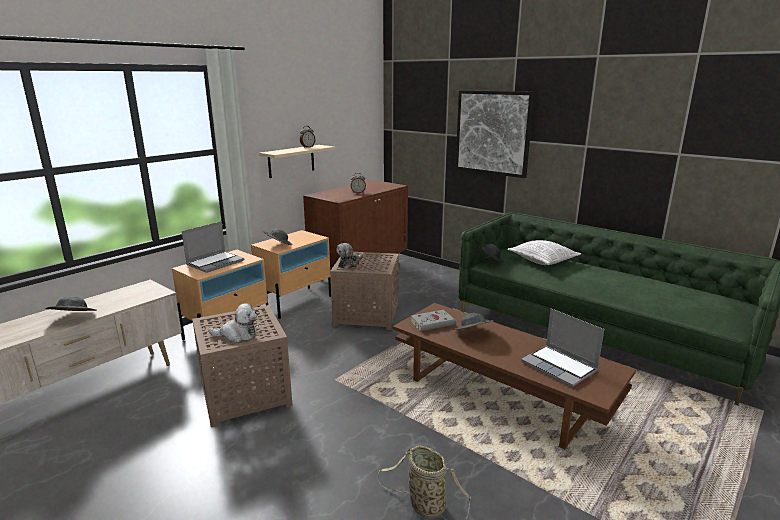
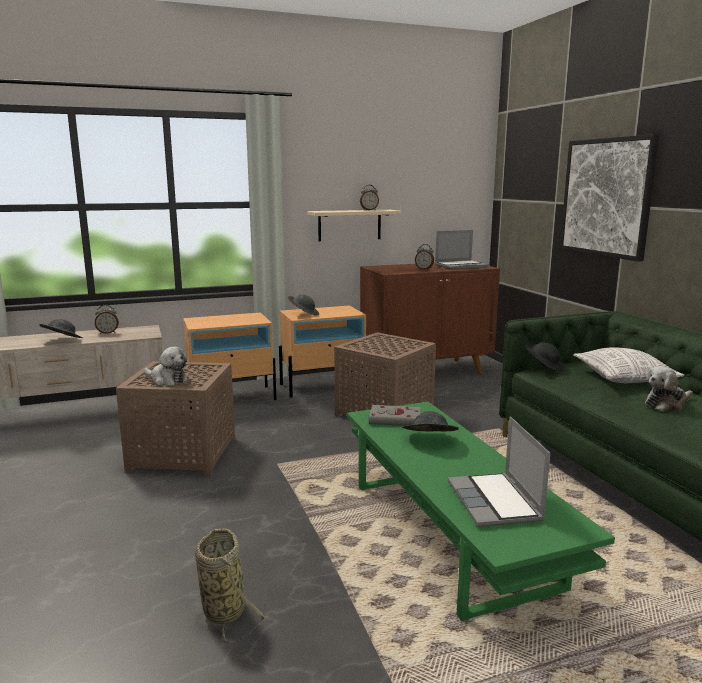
camera: 30 degrees right, 5 degrees down
(110, 298) = (108, 333): none -> alarm clock
(215, 263) = (224, 319): laptop -> laptop (461, 266)
(349, 264) = (364, 344): plush toy -> plush toy (666, 404)
(501, 394) = (450, 533): brown coffee table -> green coffee table

